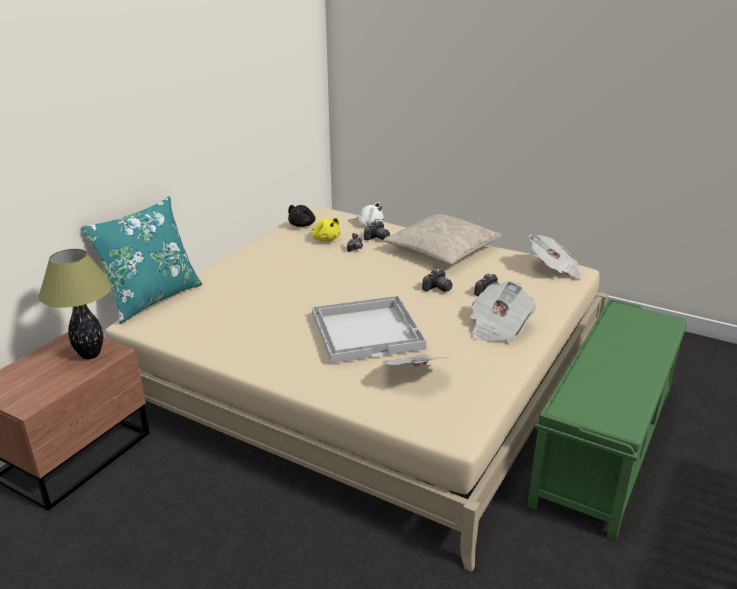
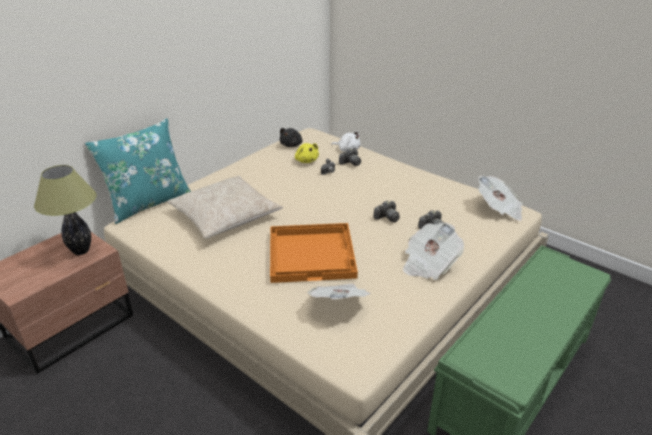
camera: 10 degrees right, 5 degrees up
(367, 330) = (312, 253): white tray -> orange tray
(441, 250) = (403, 180): beige pillow -> beige pillow (225, 215)

